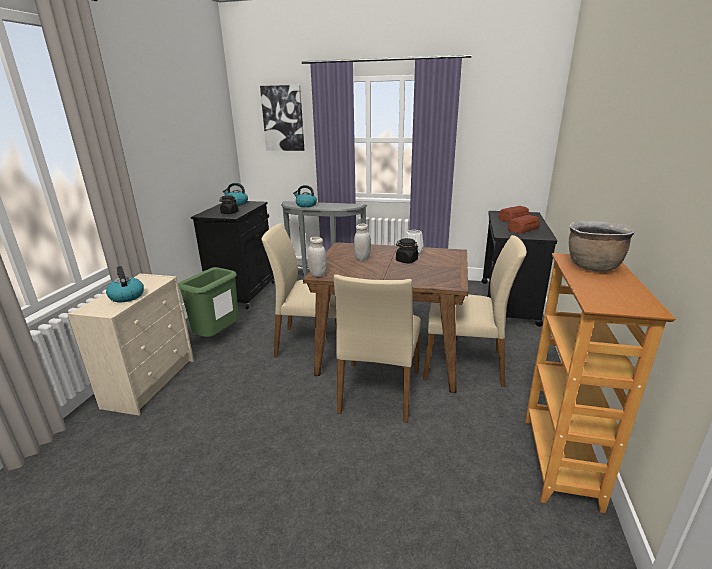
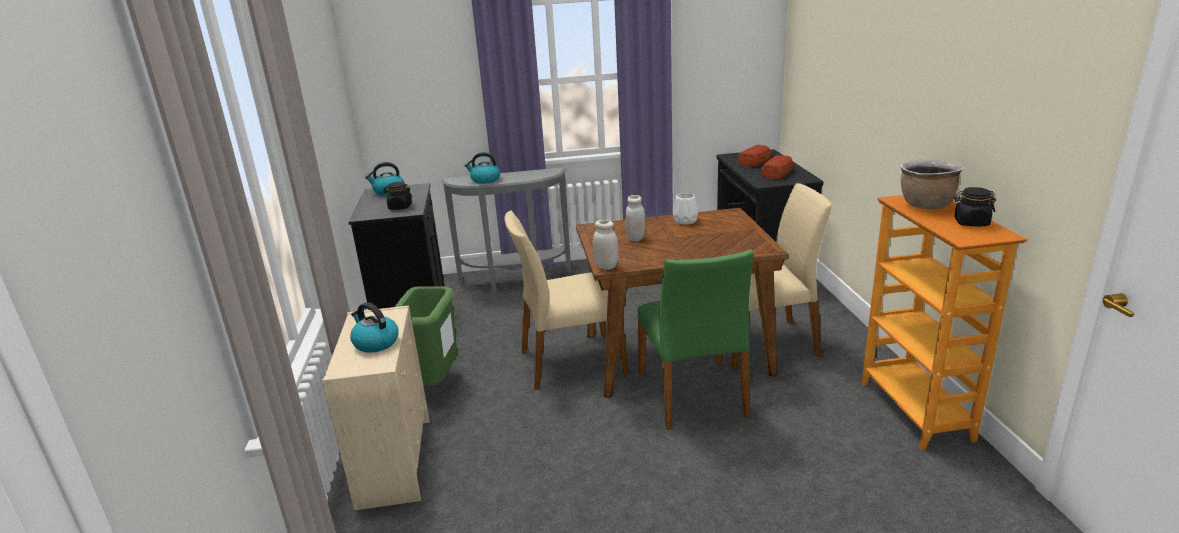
camera: 20 degrees left, 0 degrees up
(283, 118) = (427, 61): picture -> none
(378, 391) = (693, 394): beige chair -> green chair
(406, 260) = (689, 232): black jar -> black jar (971, 223)

